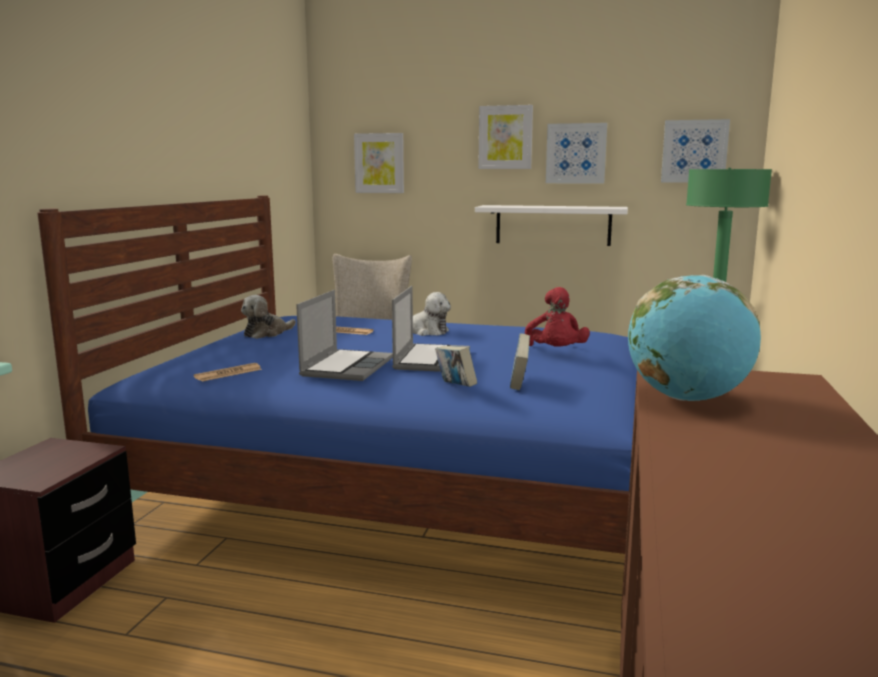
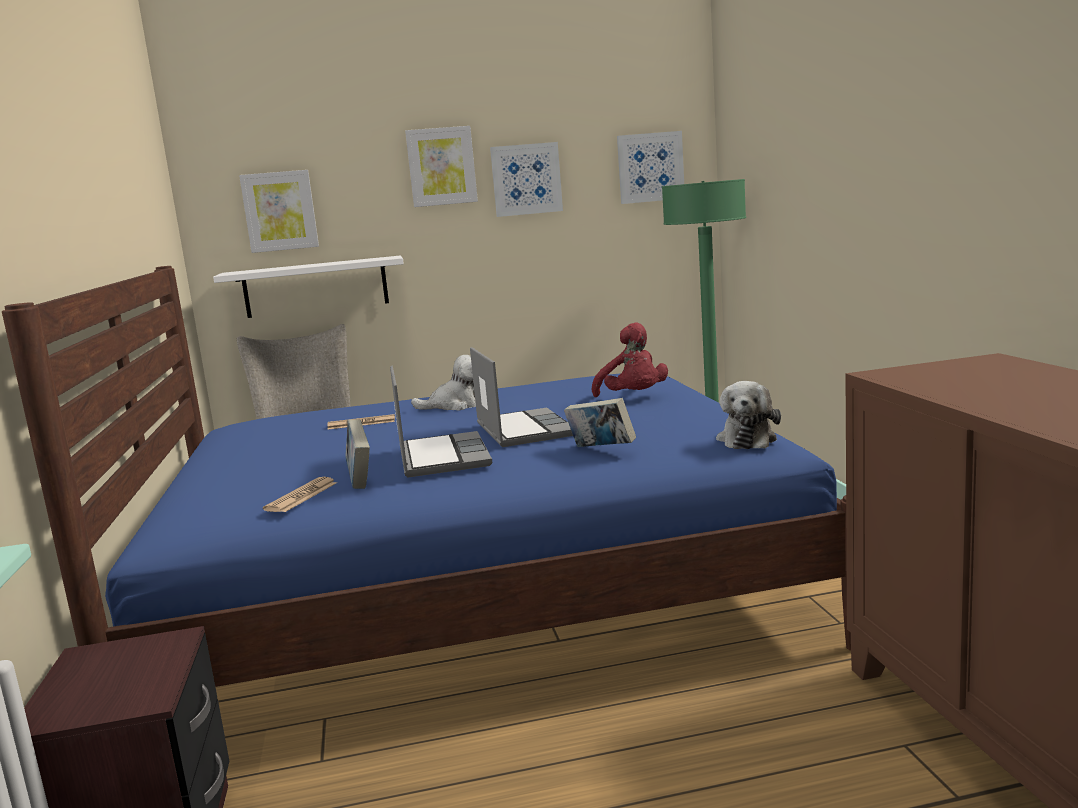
camera: 25 degrees left, 0 degrees up
(267, 333) = (255, 446): plush toy -> plush toy (747, 439)
(519, 383) = (655, 431): book -> book (360, 480)
(553, 225) = (511, 265): white shelf -> white shelf (316, 287)
(687, 399) = (958, 389): globe -> none

